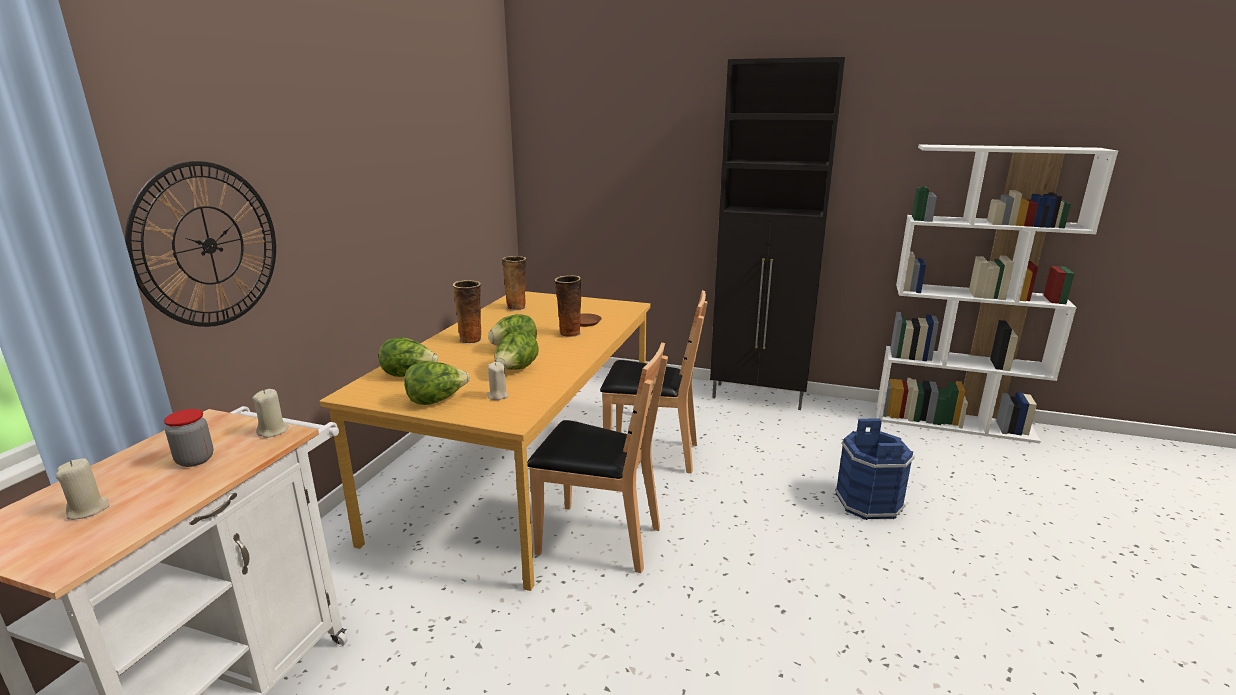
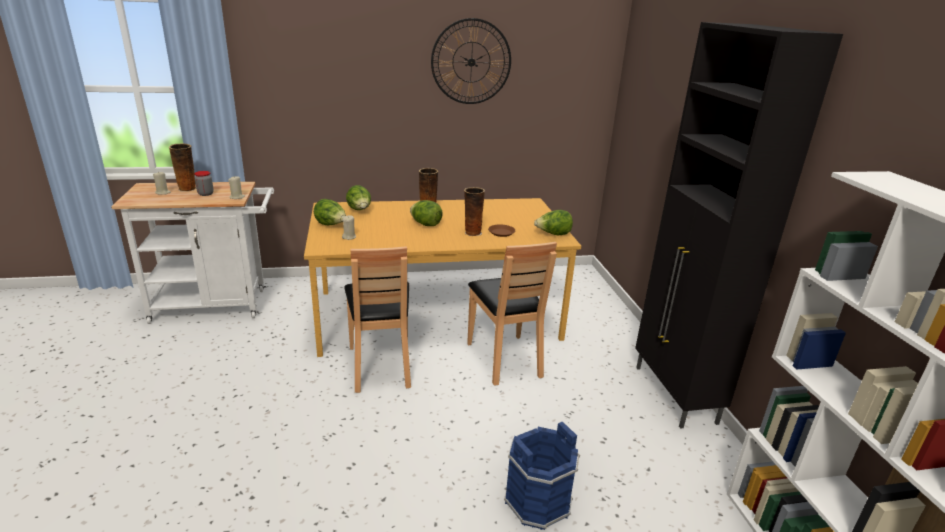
camera: 60 degrees right, 5 degrees up
(209, 245) = (293, 106): wall clock -> wall clock (471, 62)
(516, 370) = (391, 233): lettuce -> lettuce (553, 234)
(517, 307) = (504, 207): vase -> vase (188, 189)

